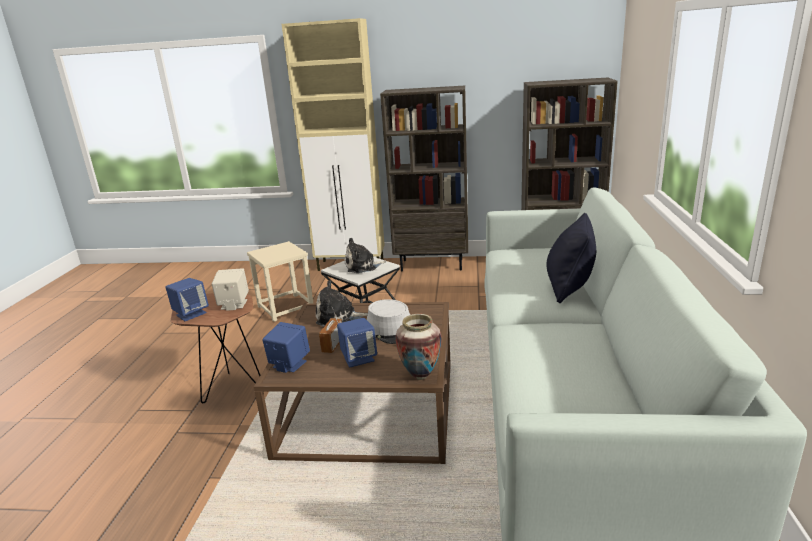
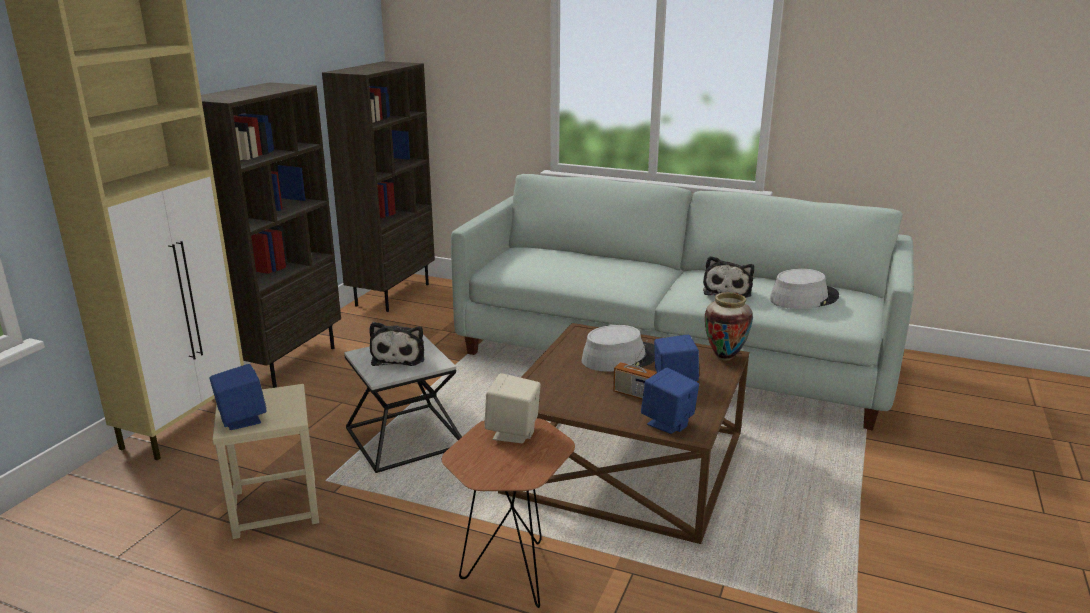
camera: 75 degrees left, 0 degrees up
(191, 314) = (518, 469): blue speaker -> blue speaker (241, 419)
(339, 317) = (562, 384): plush toy -> plush toy (727, 290)
(561, 392) = (803, 298): none -> grey hat
(569, 288) = (621, 262): black pillow -> none

